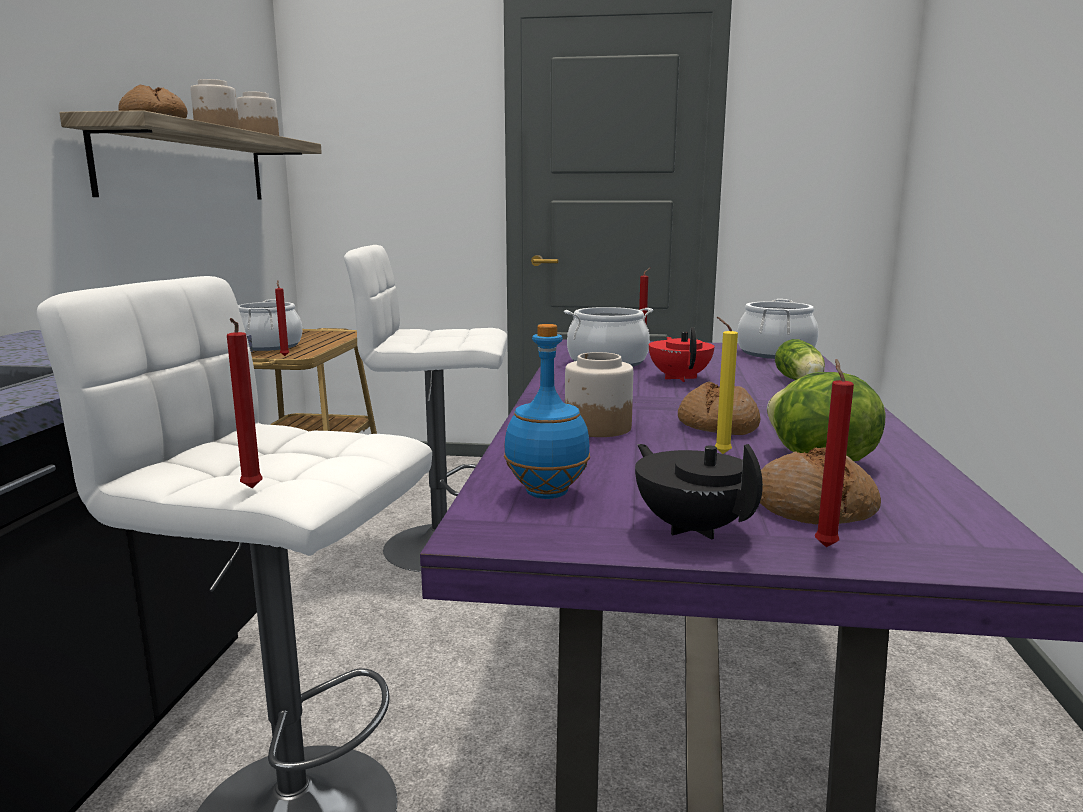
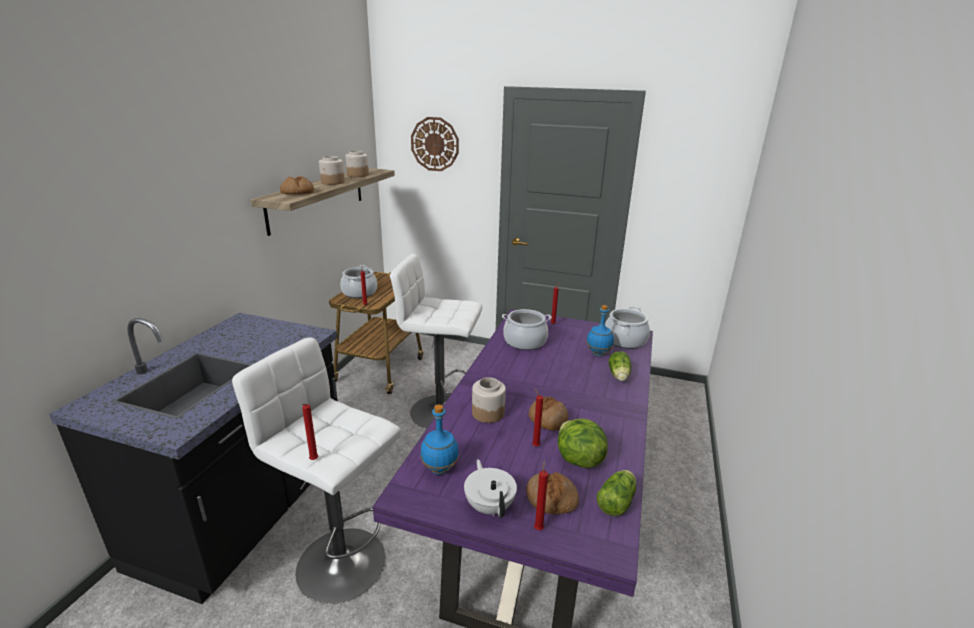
camera: 10 degrees right, 10 degrees up
(388, 105) = (435, 144): none -> wall clock
(680, 378) = (555, 365): red teapot -> none
(692, 527) = (489, 506): black teapot -> white teapot
(720, 453) = (534, 445): yellow candle -> red candle
(743, 365) = (598, 353): none -> blue bottle
(944, 498) = (617, 501): none -> lettuce

